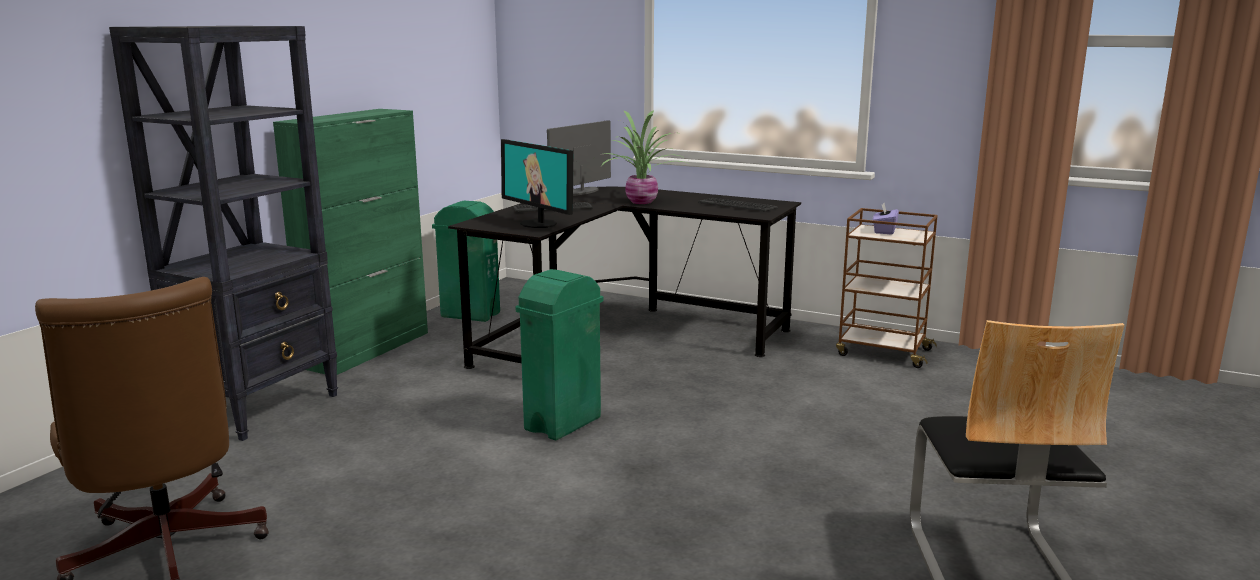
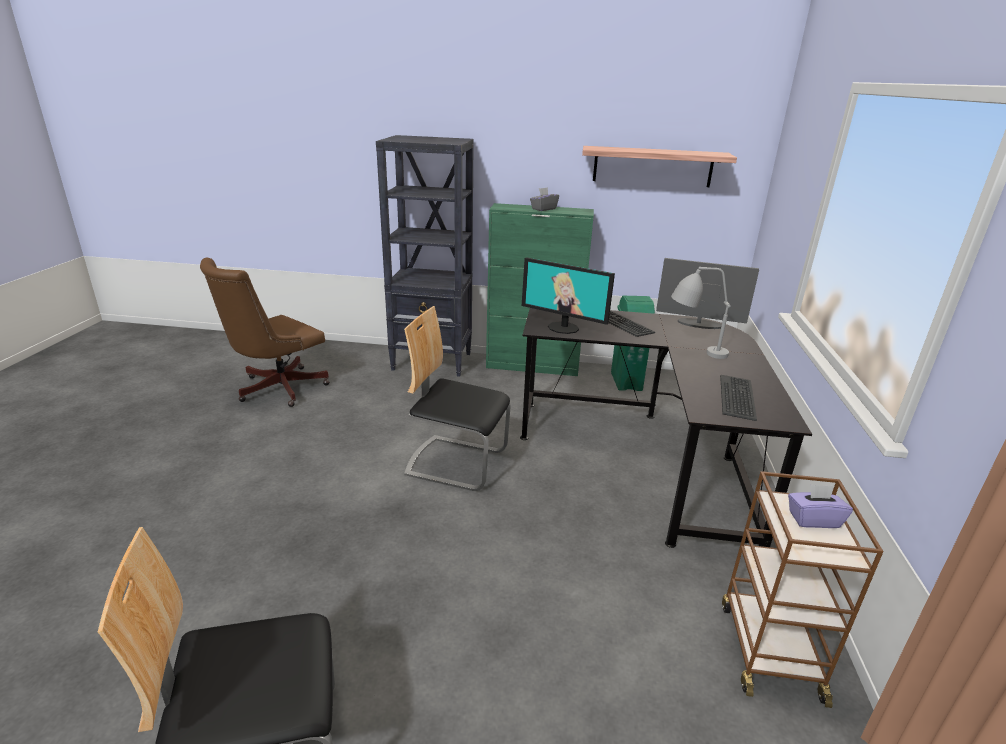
camera: 70 degrees right, 10 degrees up
(349, 115) = (543, 209): none -> grey tissue box
(416, 47) = (652, 166): none -> shelf
(539, 224) = (563, 327): monitor -> monitor turned 90 degrees counterclockwise
(562, 424) = (456, 462): green trash can -> chair
(642, 202) = (693, 352): potted plant -> grey table lamp

